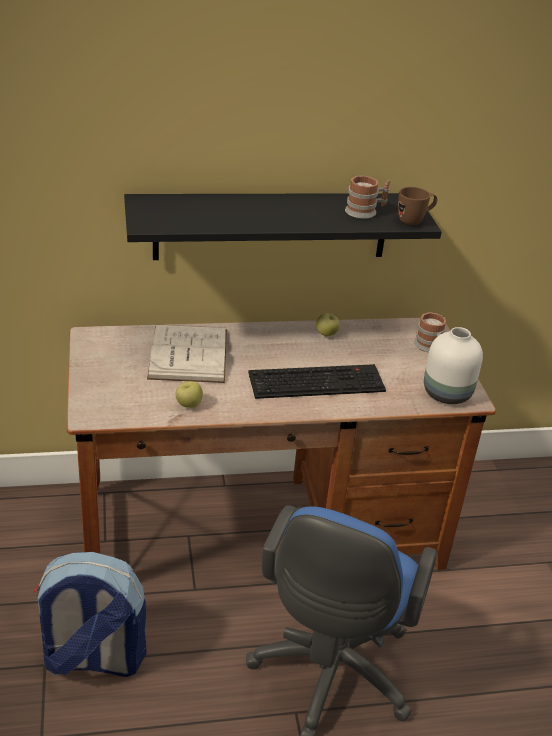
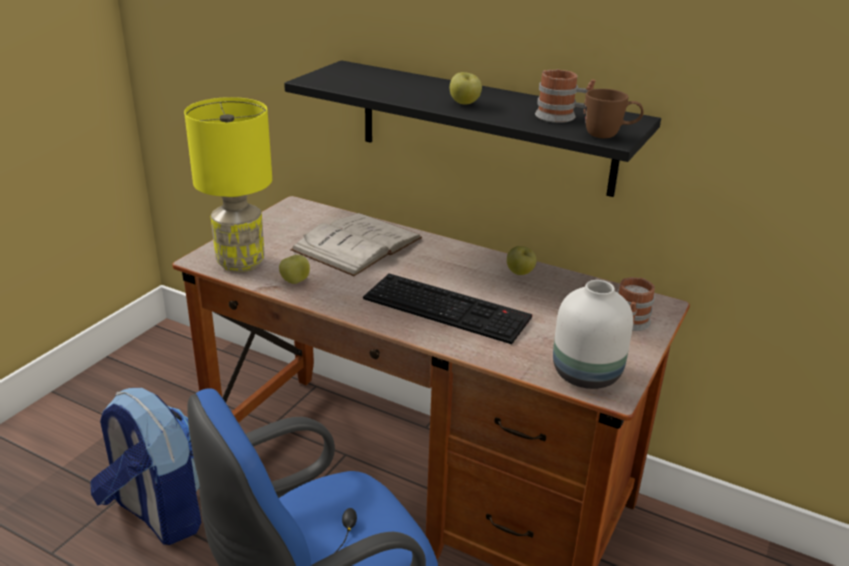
camera: 40 degrees right, 5 degrees down
(124, 407) = (240, 263): none -> yellow table lamp
(290, 217) = (464, 104): none -> apple

